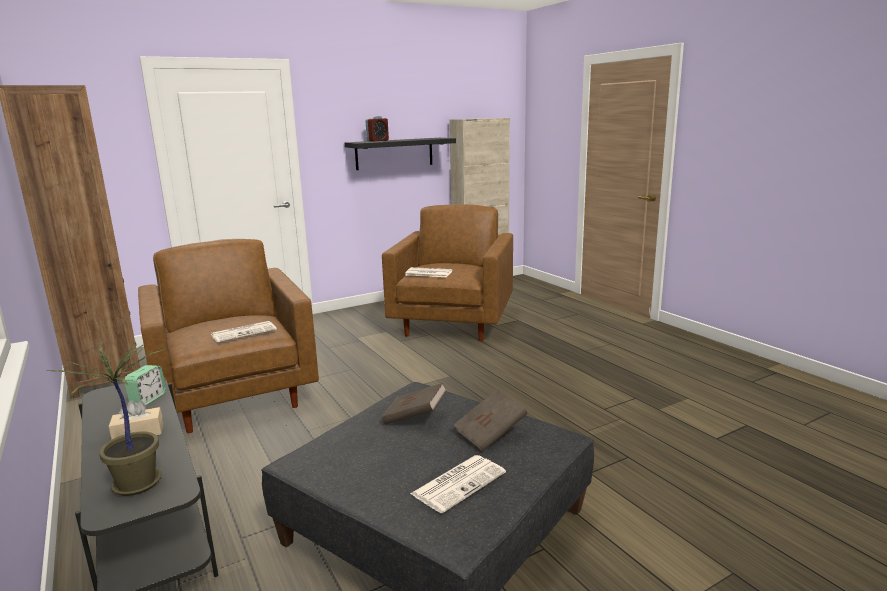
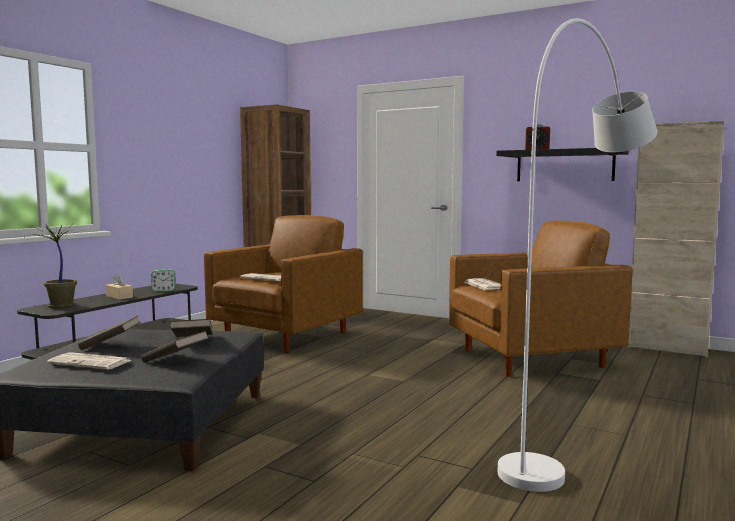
camera: 60 degrees right, 10 degrees down
(388, 466) = (110, 345): none -> brown book
(606, 355) = (577, 436): none -> white floor lamp

